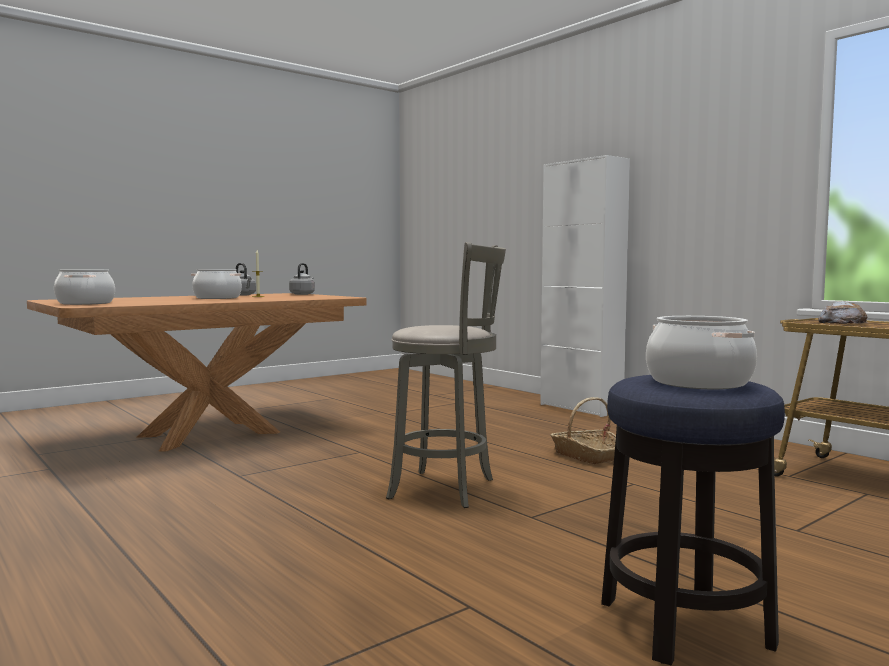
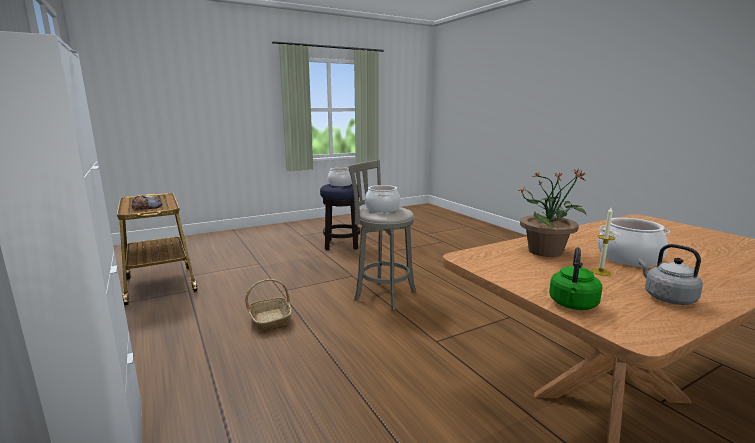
camera: 170 degrees left, 10 degrees up
(85, 303) = (676, 228): cooking pot -> cooking pot (382, 209)
(277, 298) = (546, 251): none -> potted plant
(303, 294) = (572, 305): grey kettle -> green kettle

